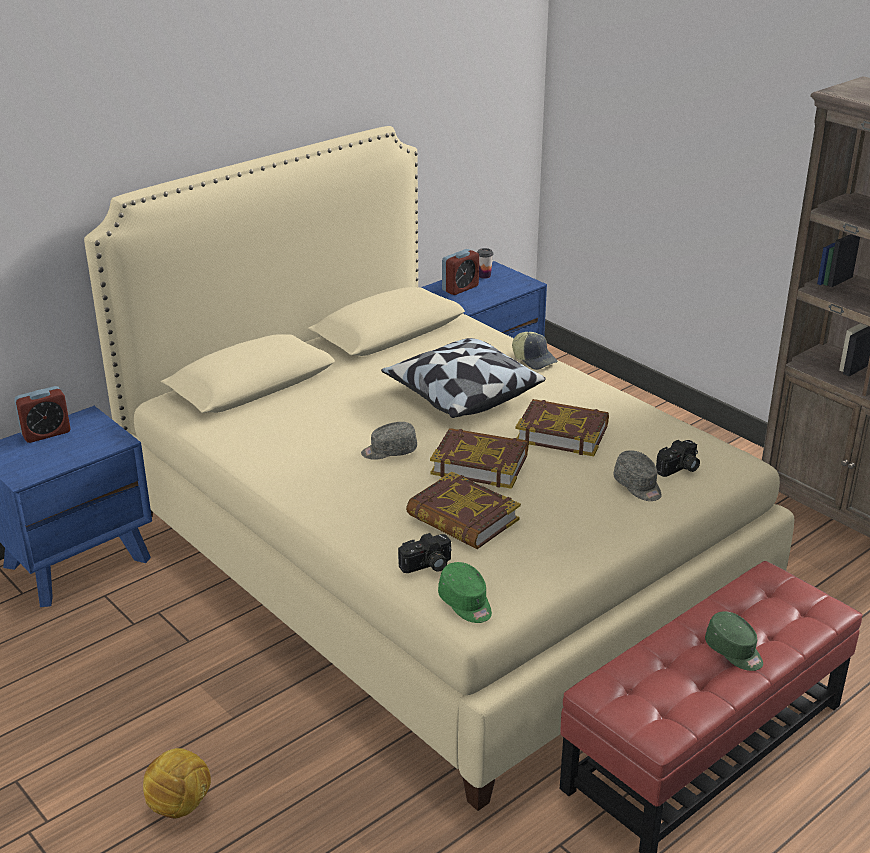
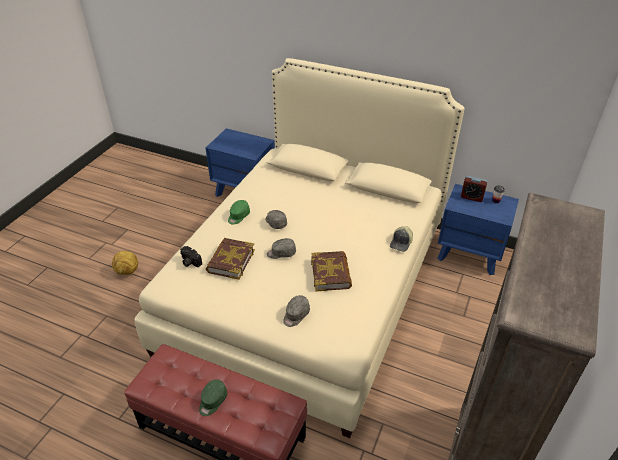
camera: 65 degrees right, 10 degrees up
(46, 433) = (247, 138): alarm clock -> none
(461, 395) = (343, 229): pillow -> none
(466, 603) = (168, 282): green cap -> green cap (238, 216)
(480, 464) = (281, 253): book -> grey cap
(679, 469) = (323, 328): camera -> none

